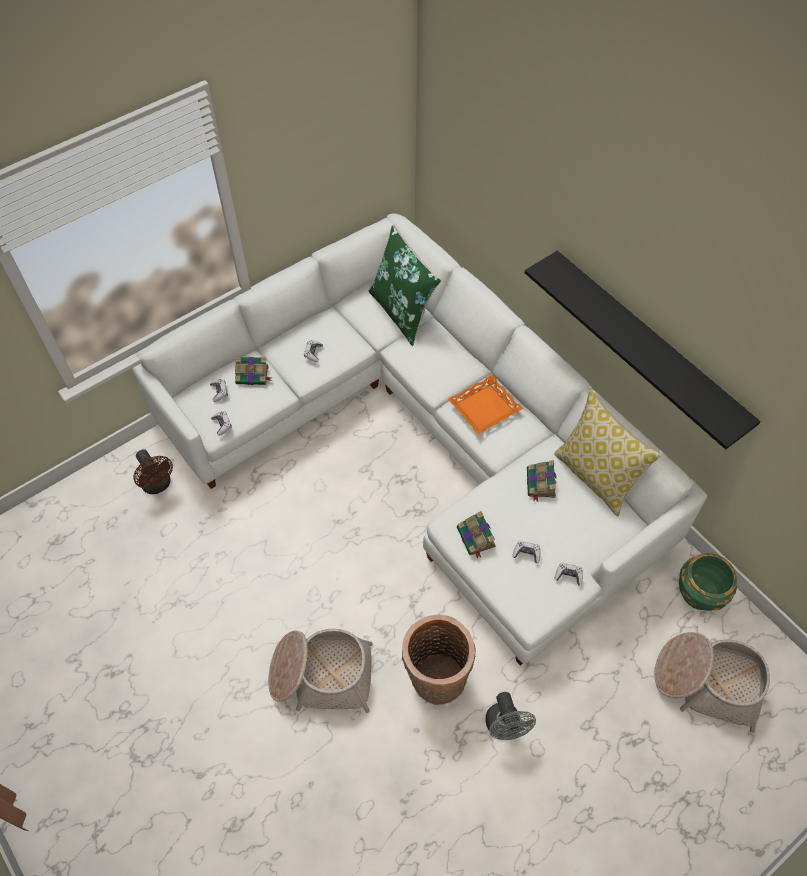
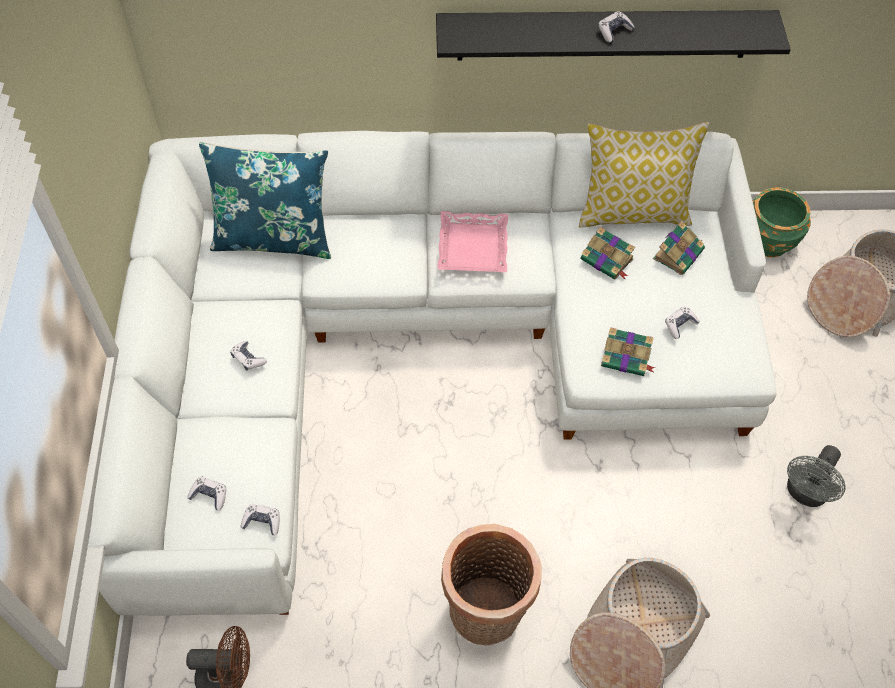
camera: 55 degrees left, 0 degrees up
(253, 375) = (218, 442): book -> book (678, 253)
(402, 312) = (274, 238): green pillow -> blue pillow
(435, 681) = (714, 525): basket -> basket (486, 615)
(484, 407) = (472, 247): orange tray -> pink tray
(505, 727) = (805, 493): grey fan -> grey fan turned 105 degrees clockwise
(568, 575) = (729, 307): game controller -> game controller (614, 31)

